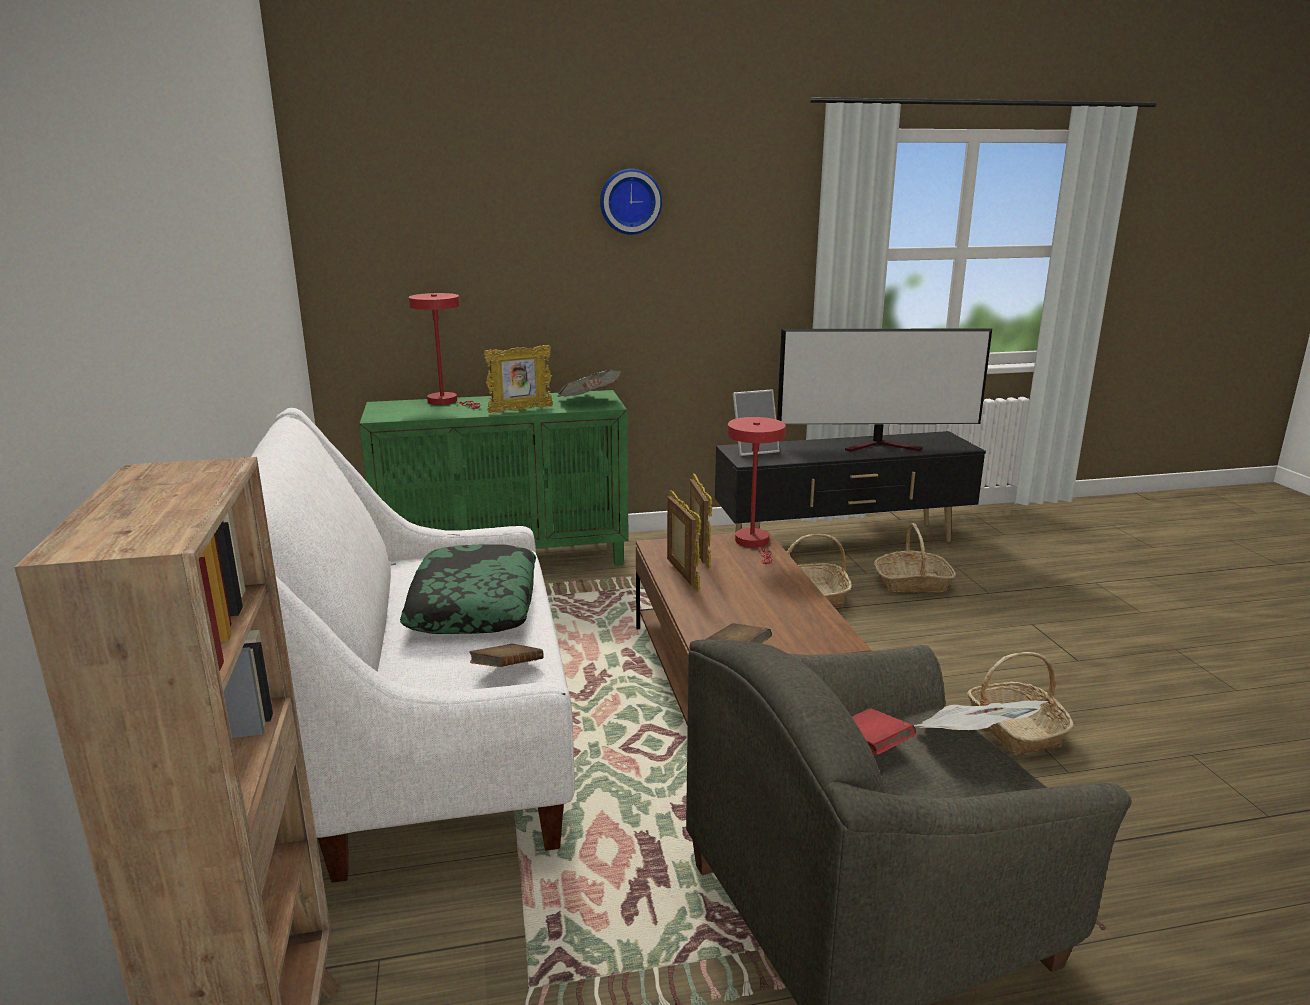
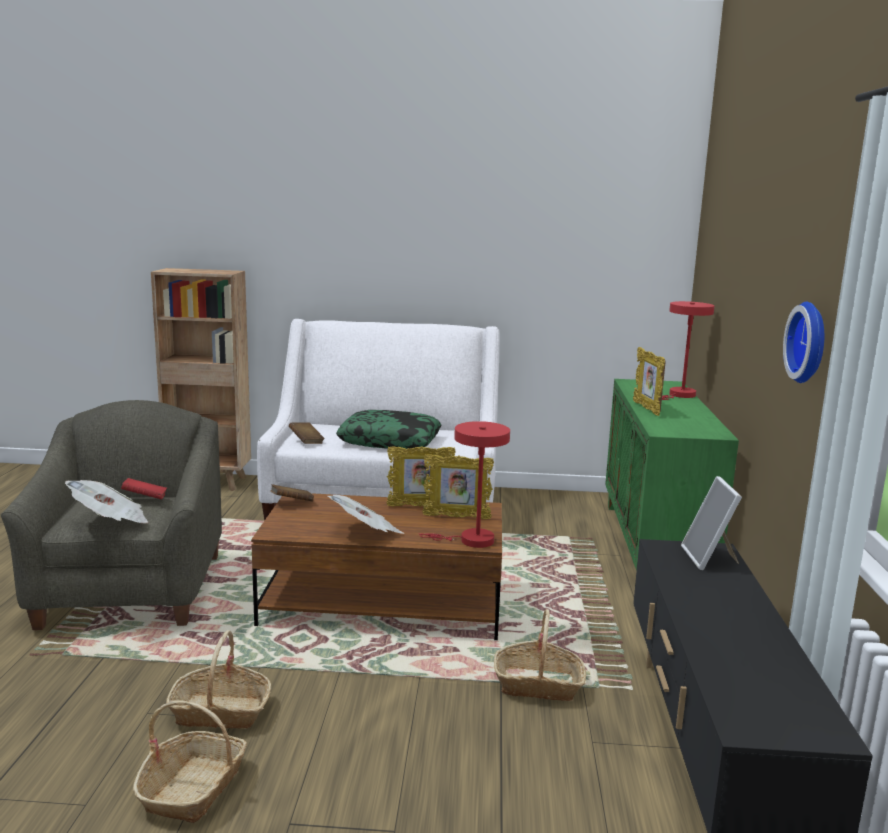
camera: 105 degrees right, 5 degrees down
(589, 401) = (680, 428): newspaper -> newspaper (366, 533)
(630, 201) = (783, 237): wall clock -> wall clock (811, 342)
(882, 446) = (738, 649): television -> none
(912, 583) = (551, 770): basket -> basket (193, 788)

